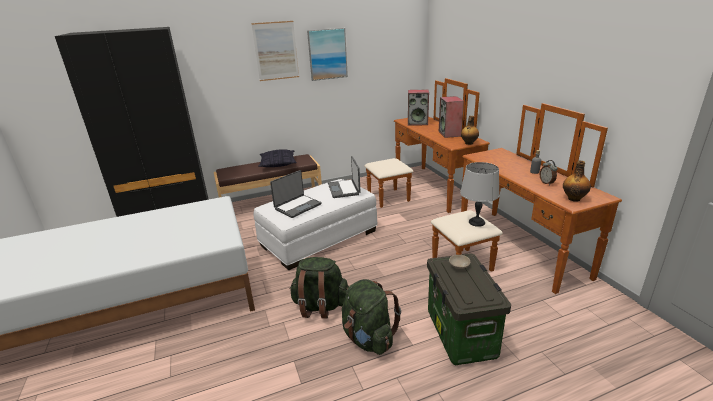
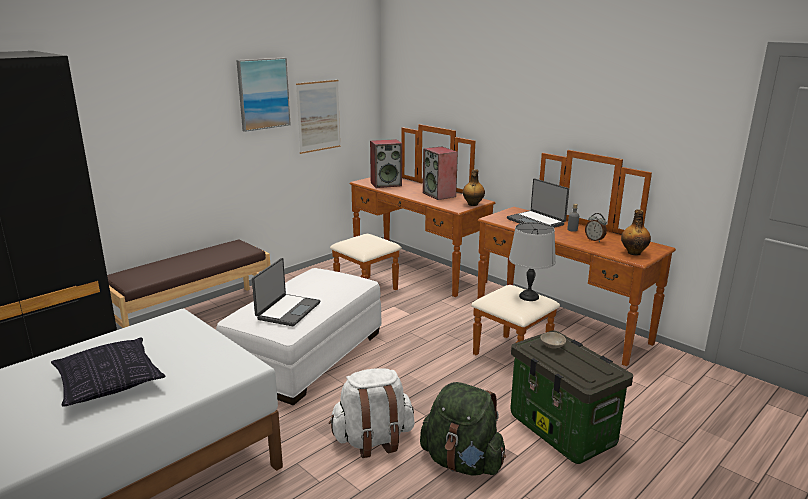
camera: 25 degrees left, 5 degrees down
(276, 51) = (194, 89): picture -> picture (318, 116)
(278, 164) = (205, 258): pillow -> pillow (109, 383)
(320, 306) = (373, 440): green backpack -> white backpack
(344, 189) = (335, 280): laptop -> laptop (536, 221)

